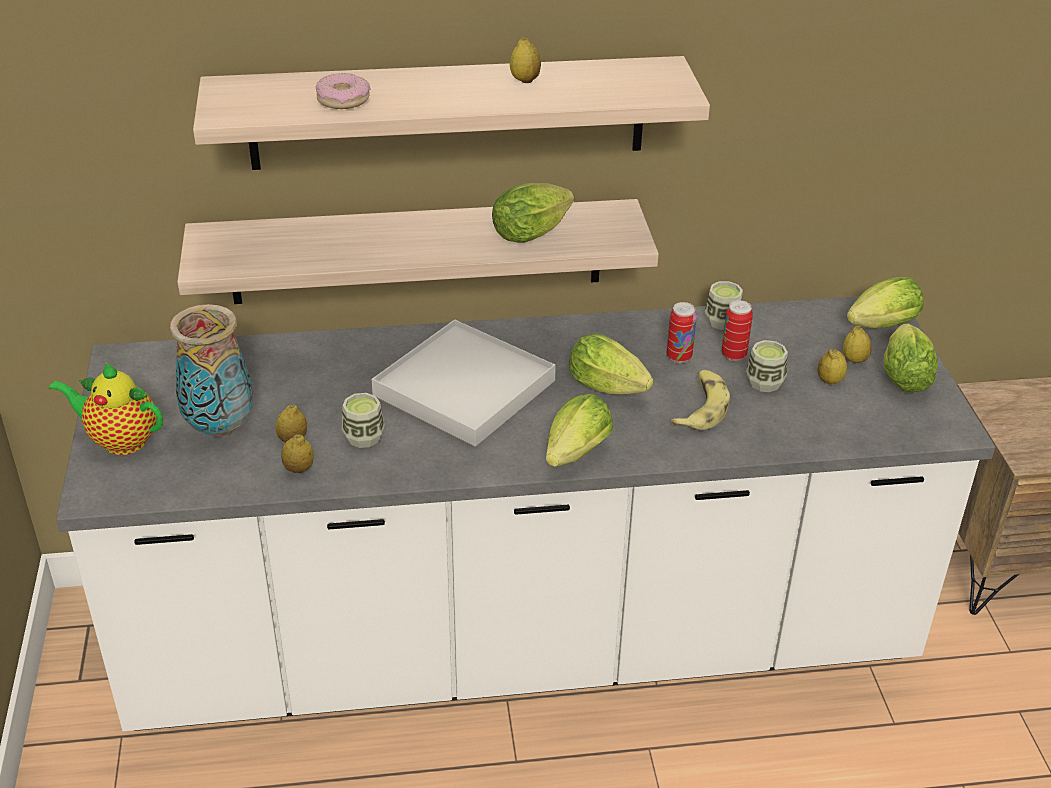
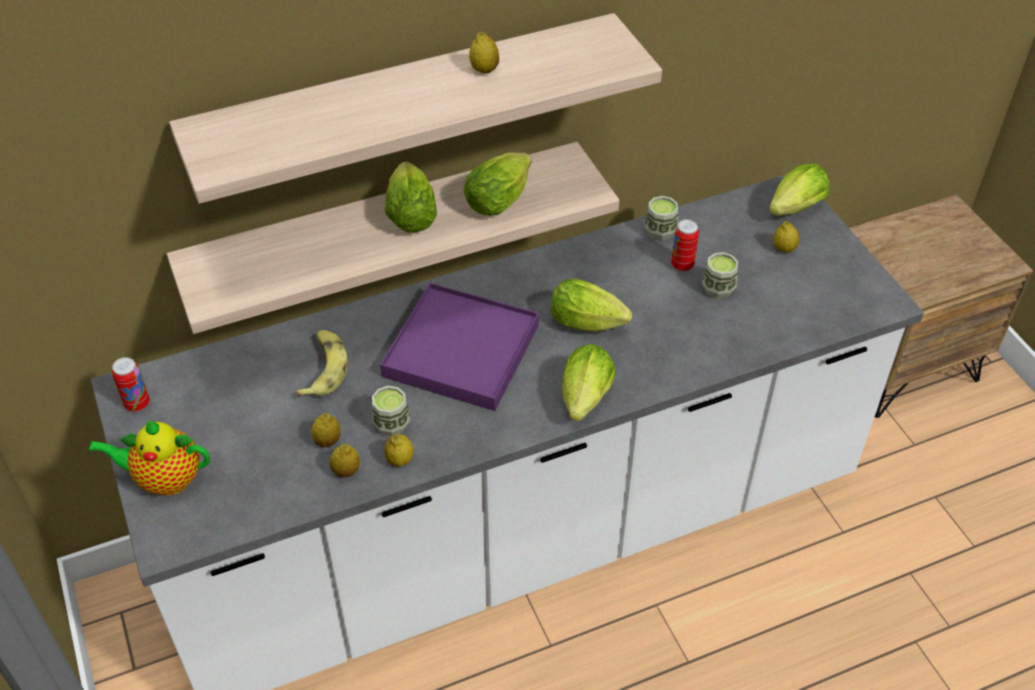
camera: 15 degrees left, 10 degrees up
(221, 427) = (255, 443): vase -> none
(343, 99) = (324, 126): donut -> none
(464, 388) = (461, 351): white tray -> purple tray
(679, 357) = (636, 277): can -> can (137, 404)
(701, 407) = (674, 326): banana -> banana (323, 368)
(829, 381) = (771, 275): lemon -> lemon (400, 460)
(903, 375) = (829, 255): lettuce -> lettuce (410, 213)

